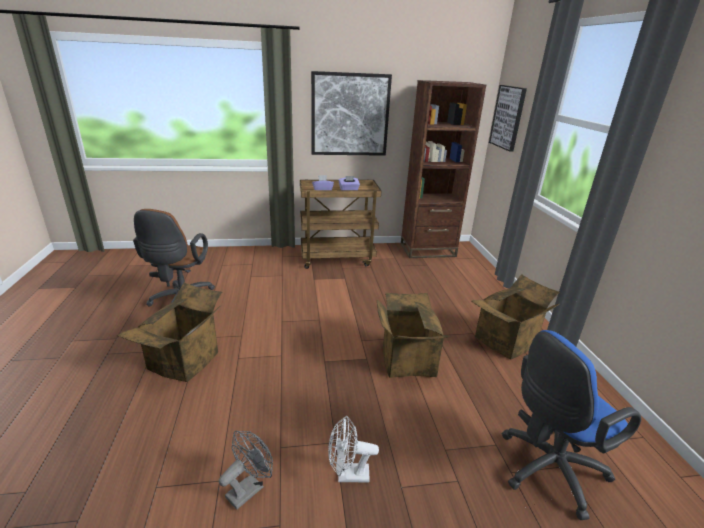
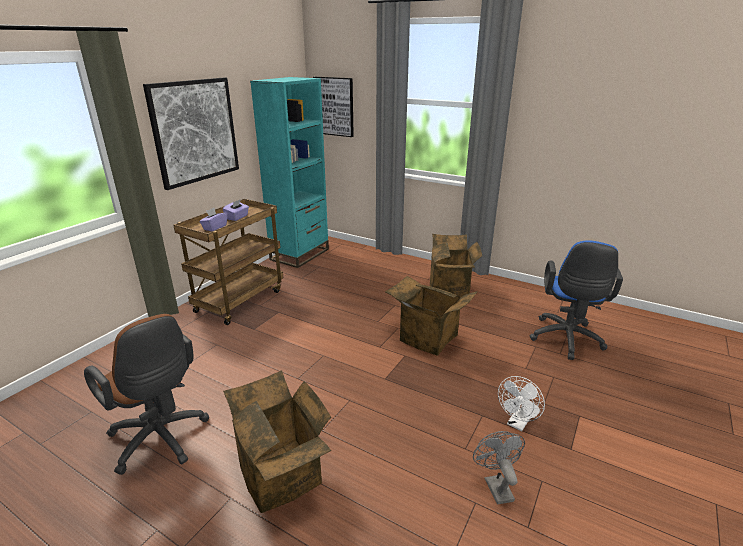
camera: 50 degrees left, 0 degrees up
(428, 250) = (300, 254): brown bookcase -> turquoise bookcase

